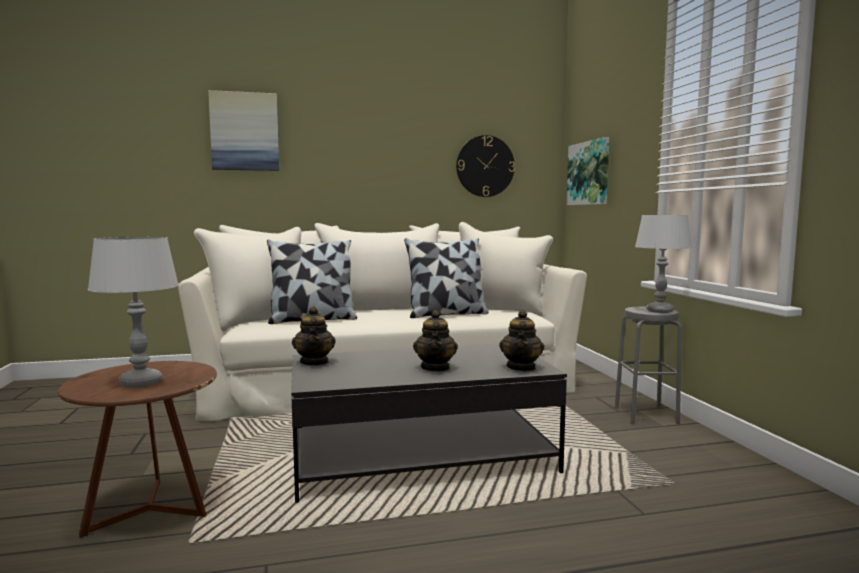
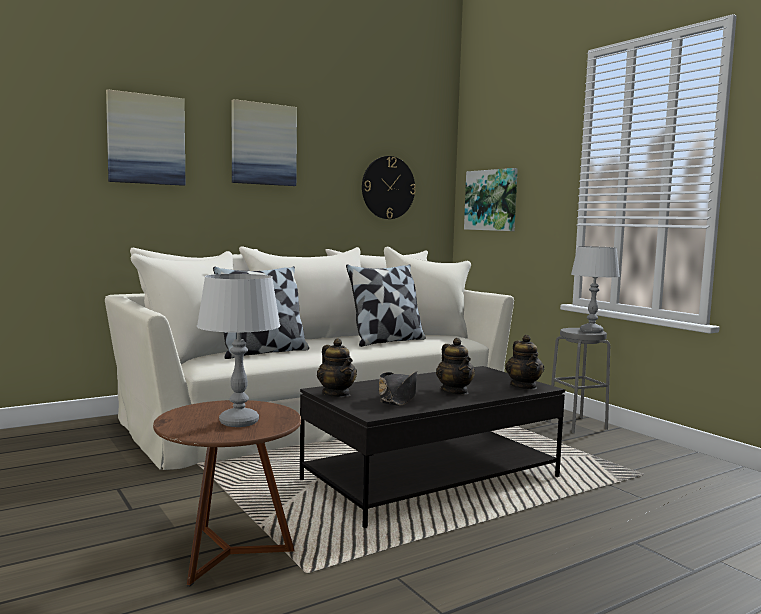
camera: 20 degrees left, 0 degrees up
(354, 130) = (263, 144): none -> picture
(365, 371) = (398, 398): none -> black hat

